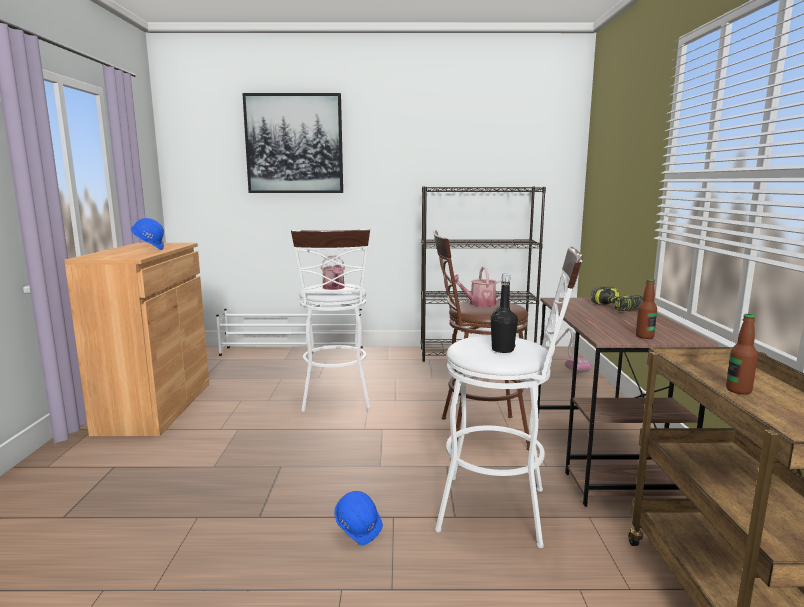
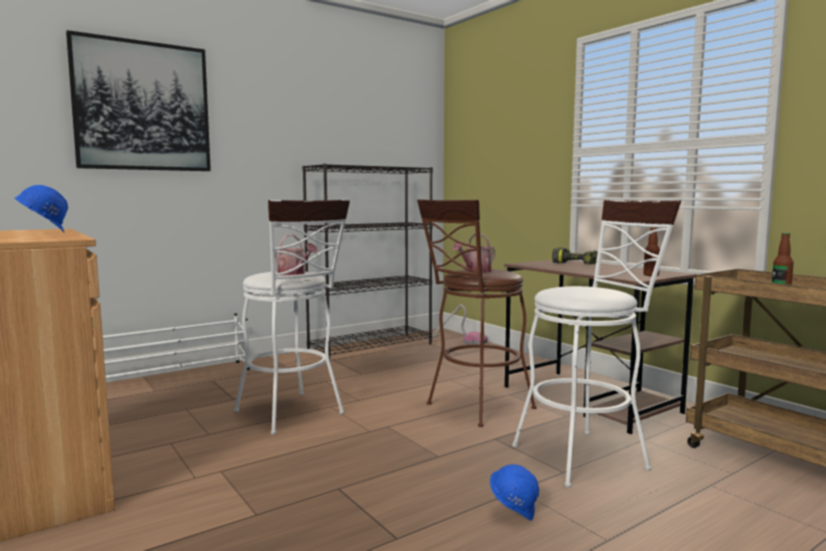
camera: 35 degrees left, 5 degrees down
(502, 350) = (600, 292): black bottle -> none

